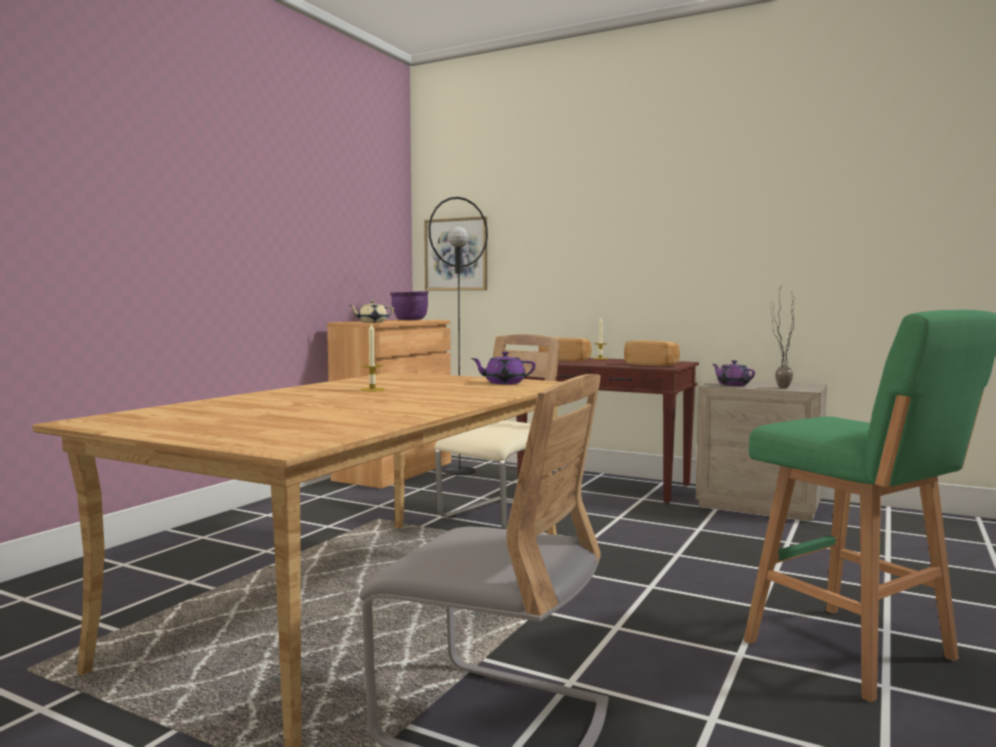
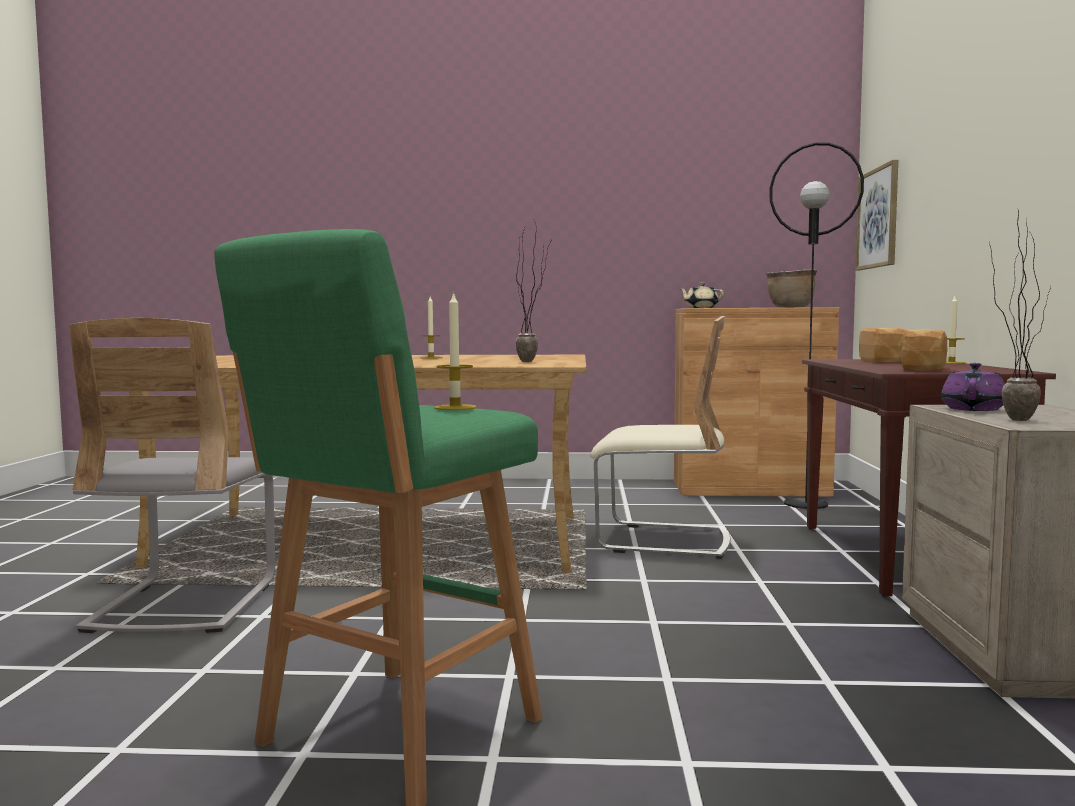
camera: 65 degrees right, 0 degrees up
(410, 320) = (790, 307): purple cooking pot -> brown cooking pot
(504, 383) = (534, 362): purple teapot -> potted plant
(828, 418) = (455, 407): none -> candle

